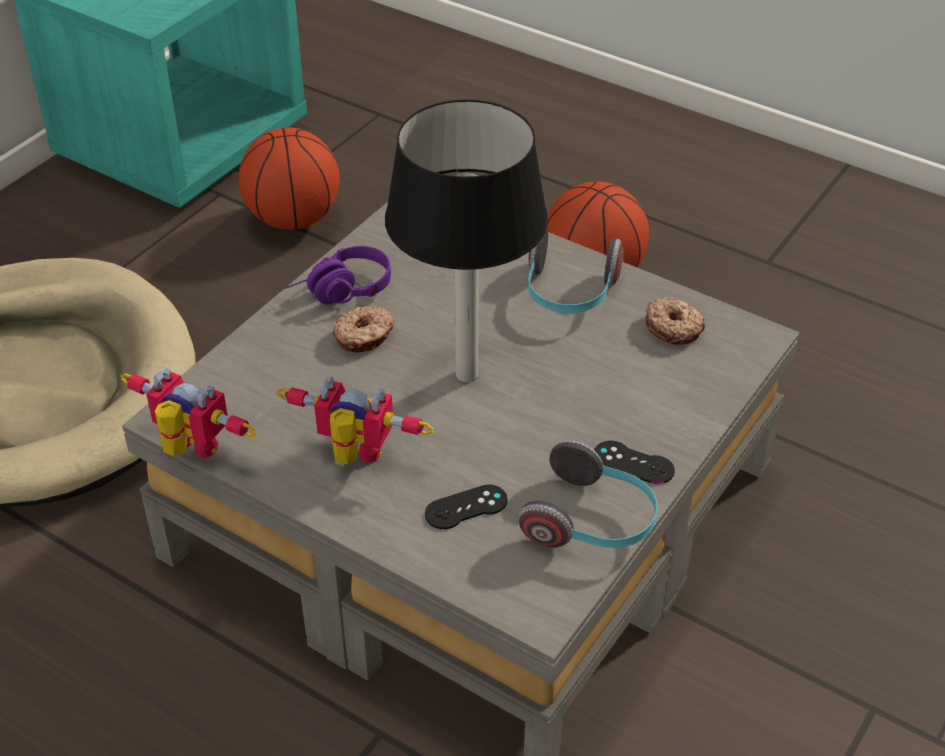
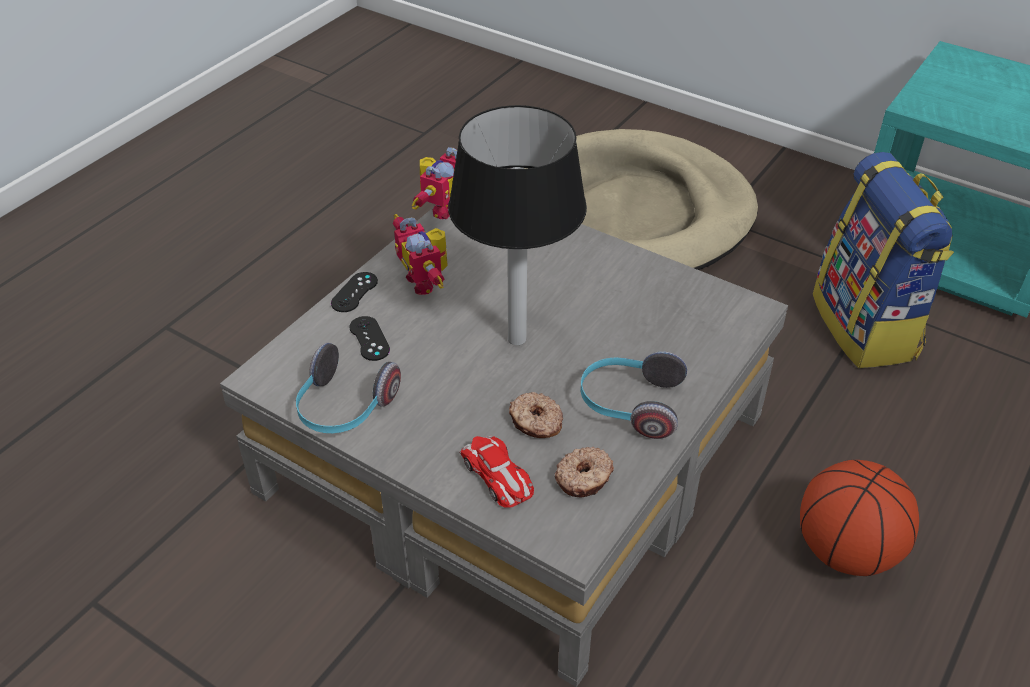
camera: 90 degrees right, 0 degrees up
(293, 219) = (866, 327): basketball -> backpack
(341, 292) = (615, 267): purple headphones -> none
(353, 457) = (426, 281): toy robot -> toy robot turned 135 degrees clockwise
(364, 336) = (561, 281): donut -> donut (536, 422)
(633, 463) = (406, 437): black game controller -> black game controller (354, 292)
(679, 388) = (497, 475): none -> toy car

